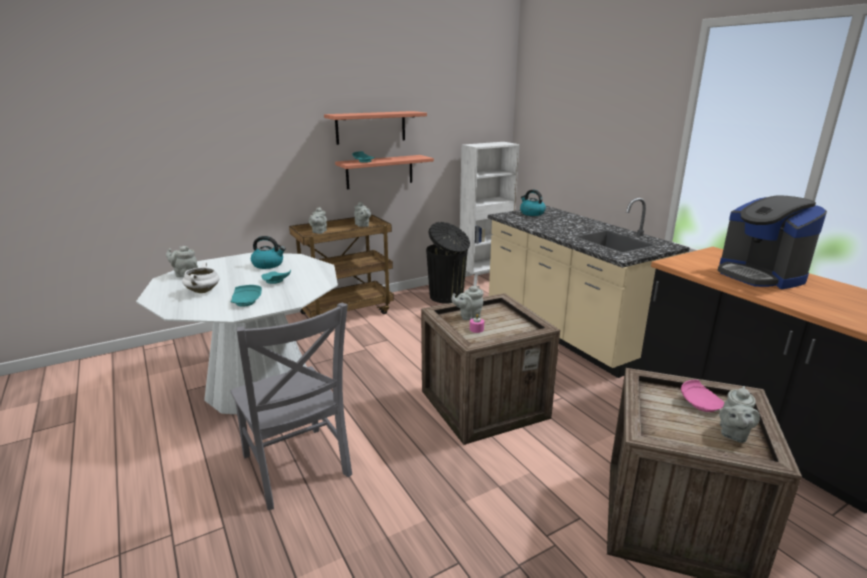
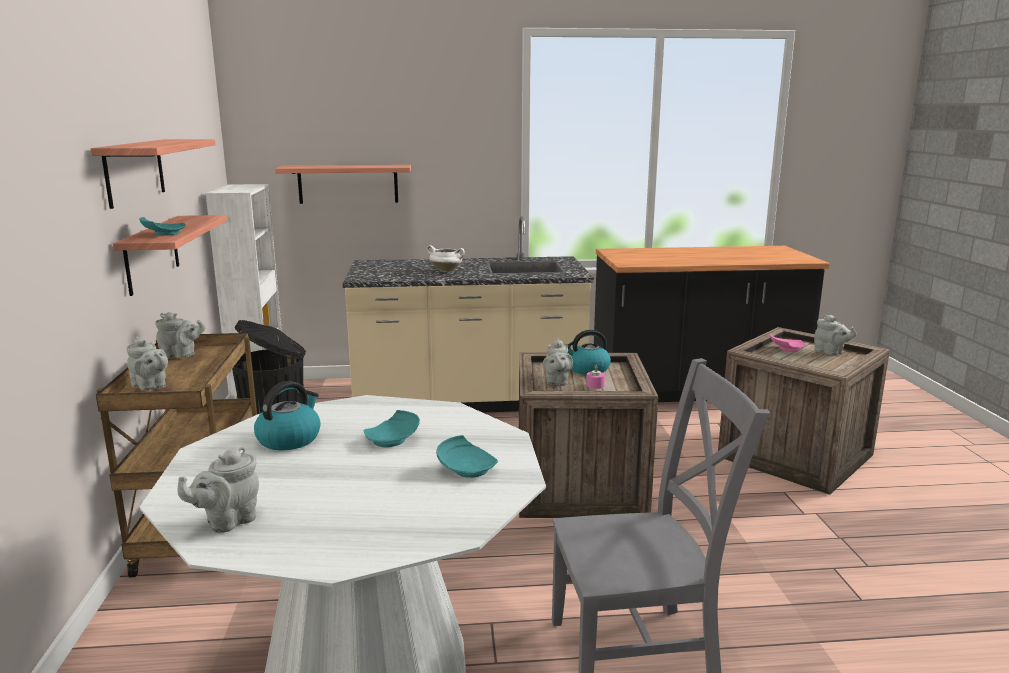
camera: 65 degrees left, 5 degrees down
(203, 291) = (366, 504): white cooking pot -> white cooking pot (446, 271)
(531, 213) = (375, 269): kettle -> kettle (587, 369)
(565, 150) = (348, 184): none -> shelf
(759, 275) = (678, 255): coffee machine -> none

